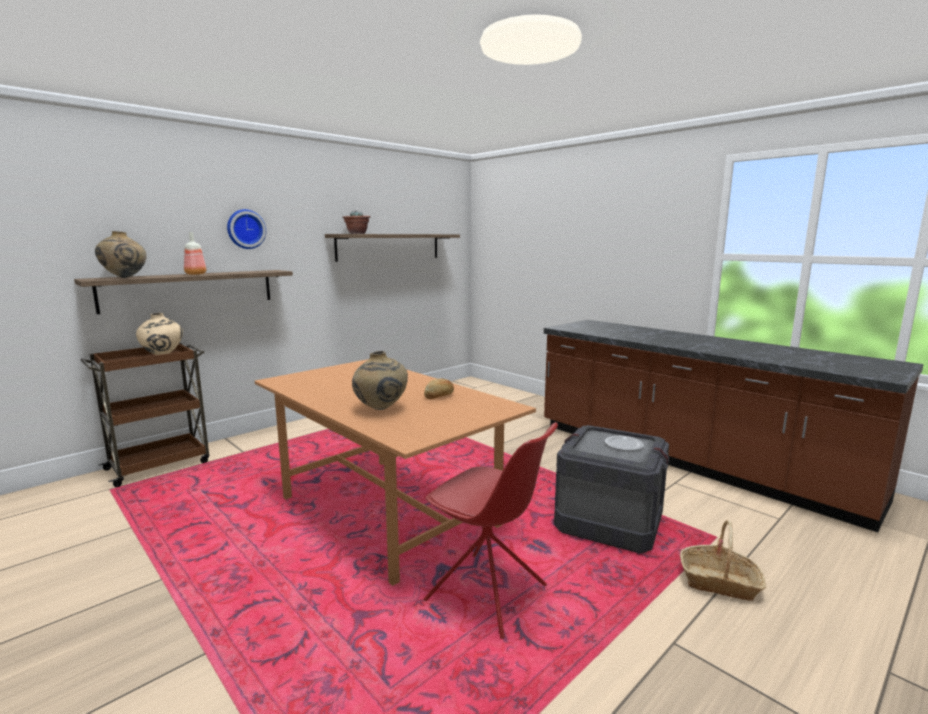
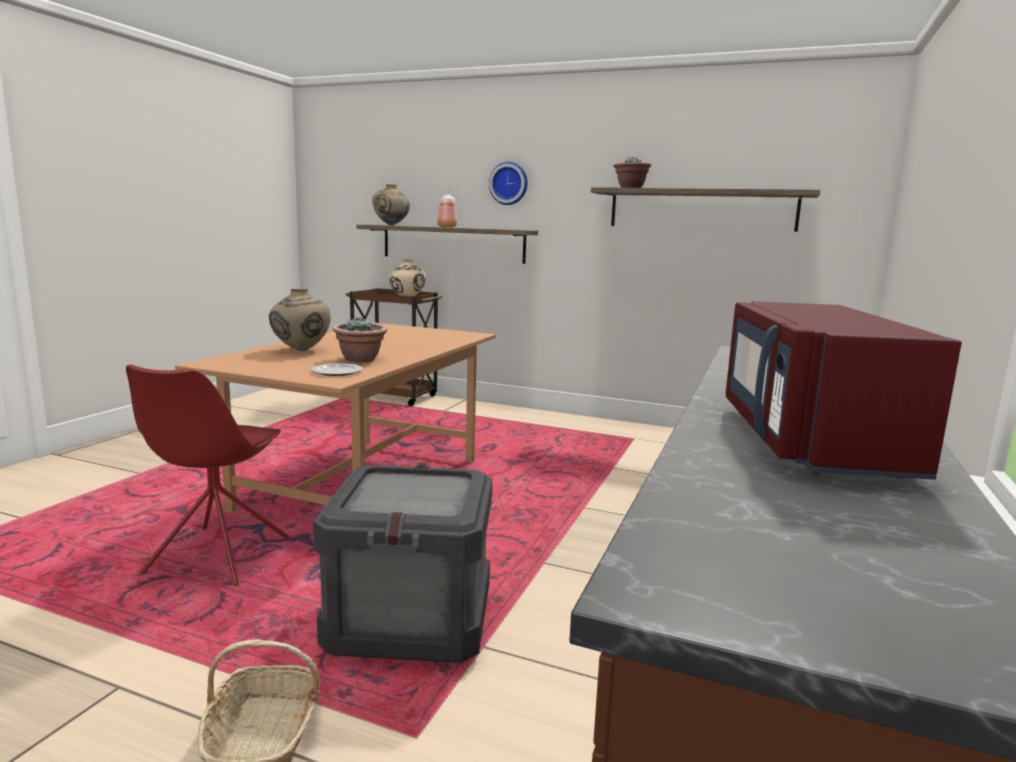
camera: 65 degrees right, 0 degrees up
(439, 396) = (361, 359): bread -> potted plant
(624, 445) = (419, 500): plate -> plate (338, 372)
(730, 346) = (807, 440): none -> red microwave

